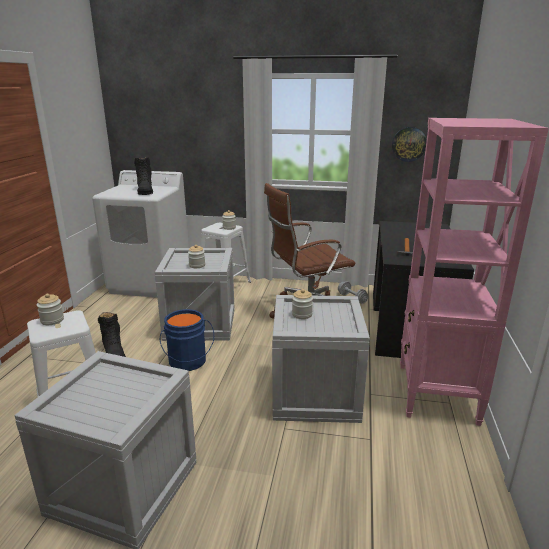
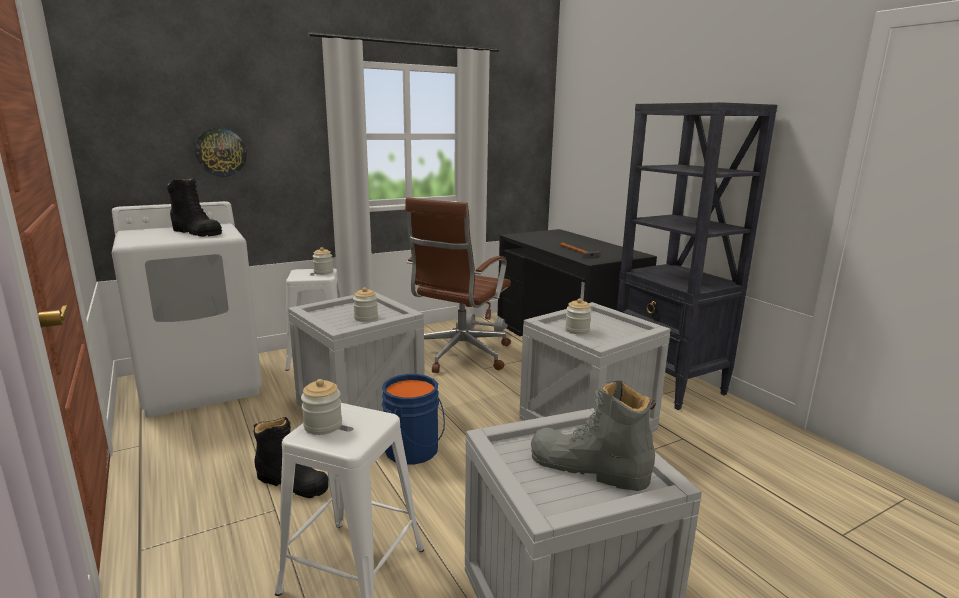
camera: 40 degrees left, 5 degrees down
(110, 400) = (588, 468): none -> grey boot
(409, 144) = (508, 148): wall clock -> wall clock (220, 152)
(436, 394) = (668, 384): pink bookcase -> black bookcase

